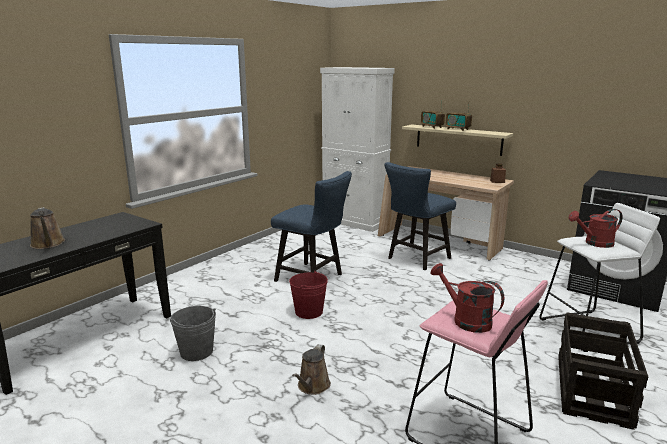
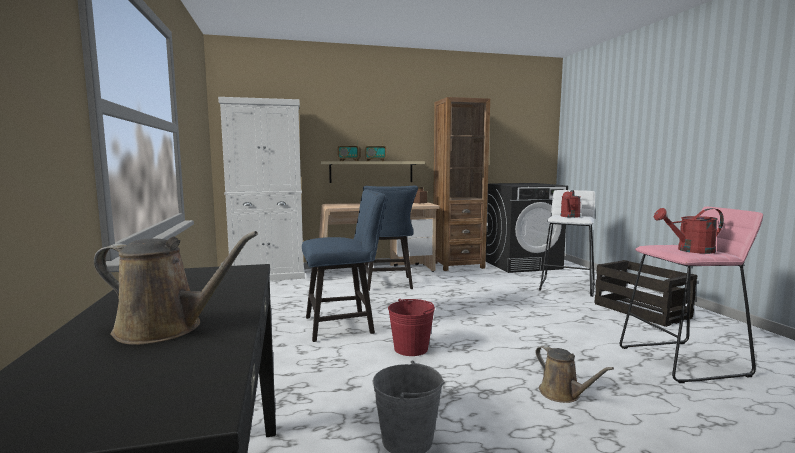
camera: 50 degrees left, 10 degrees down
(534, 262) = (458, 265): none -> brown bookcase

